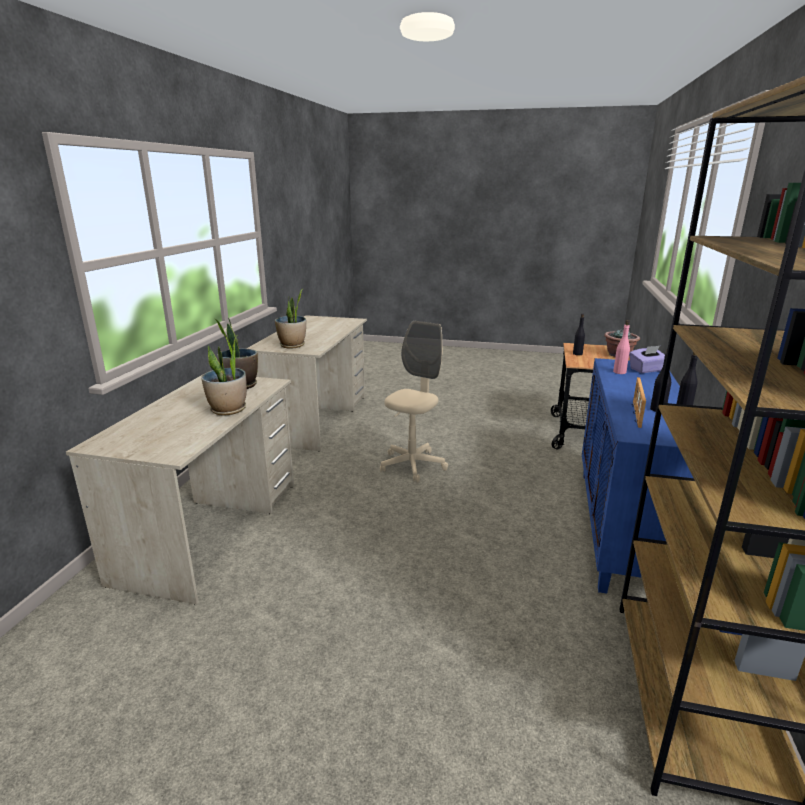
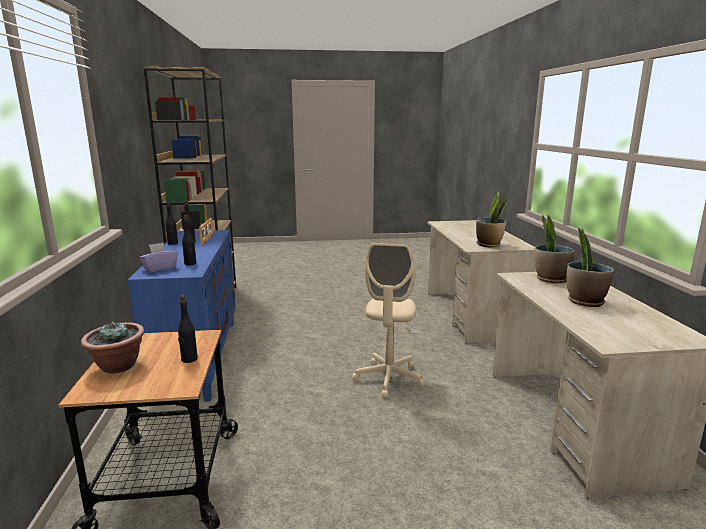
camera: 160 degrees right, 5 degrees down
(228, 410) = (458, 235): potted plant -> potted plant (584, 301)
(619, 372) = (190, 264): pink bottle -> black bottle

